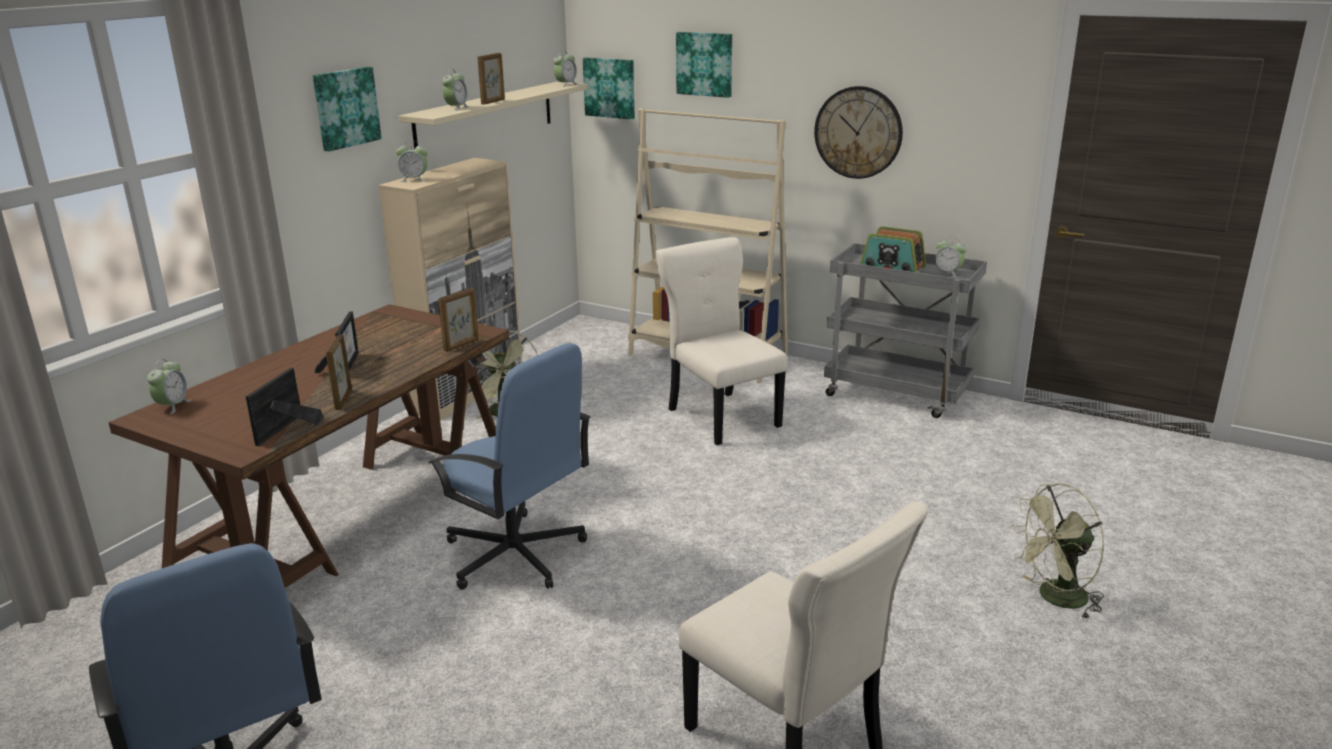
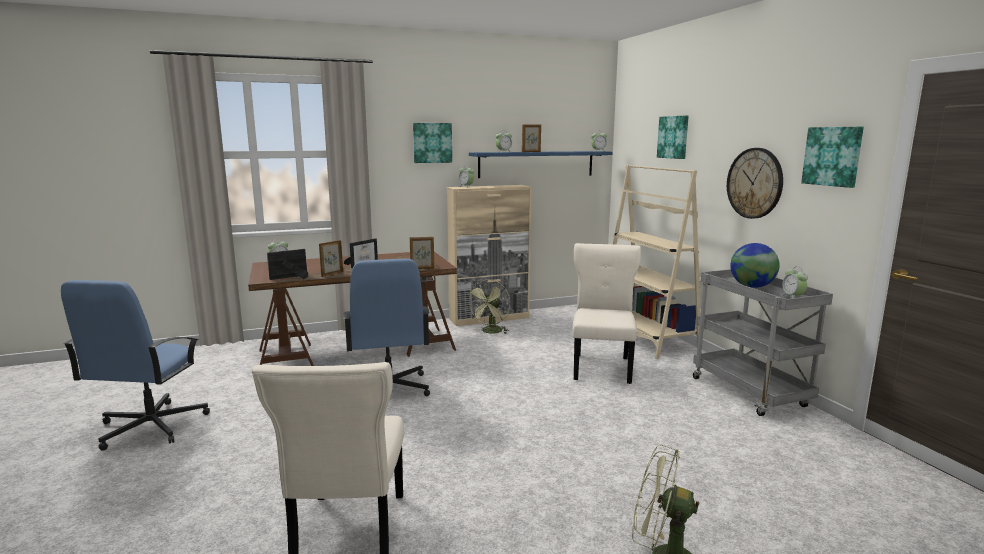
camera: 40 degrees right, 10 degrees down
(486, 118) = (536, 164): beige shelf -> blue shelf
(610, 87) = (629, 155): picture -> picture (833, 156)
(892, 268) = (752, 286): radio -> globe

